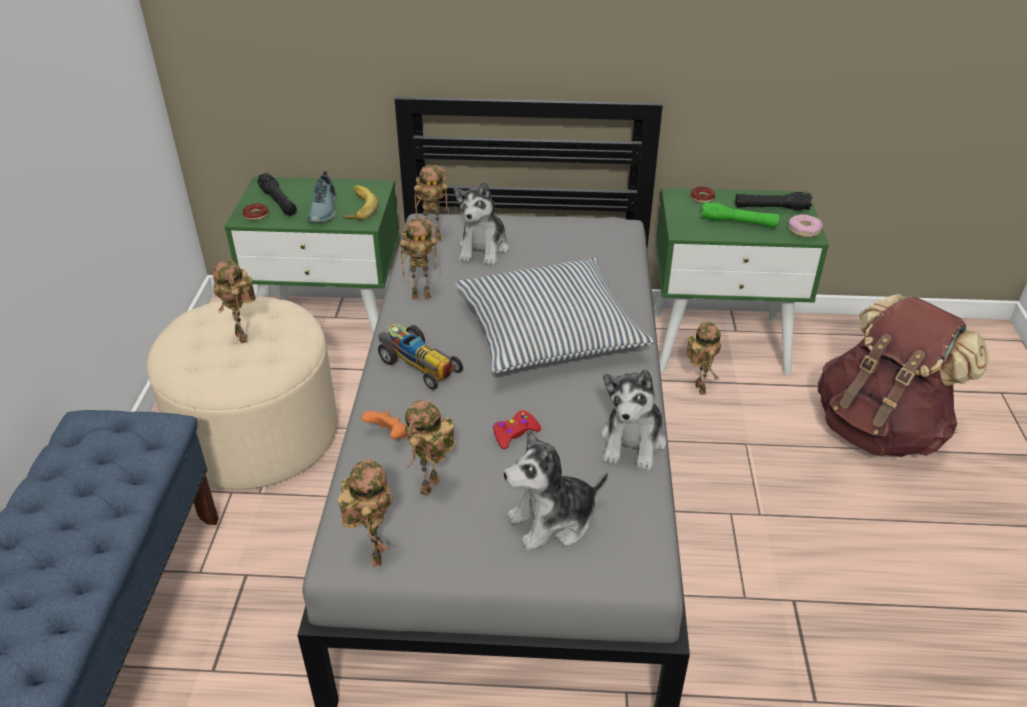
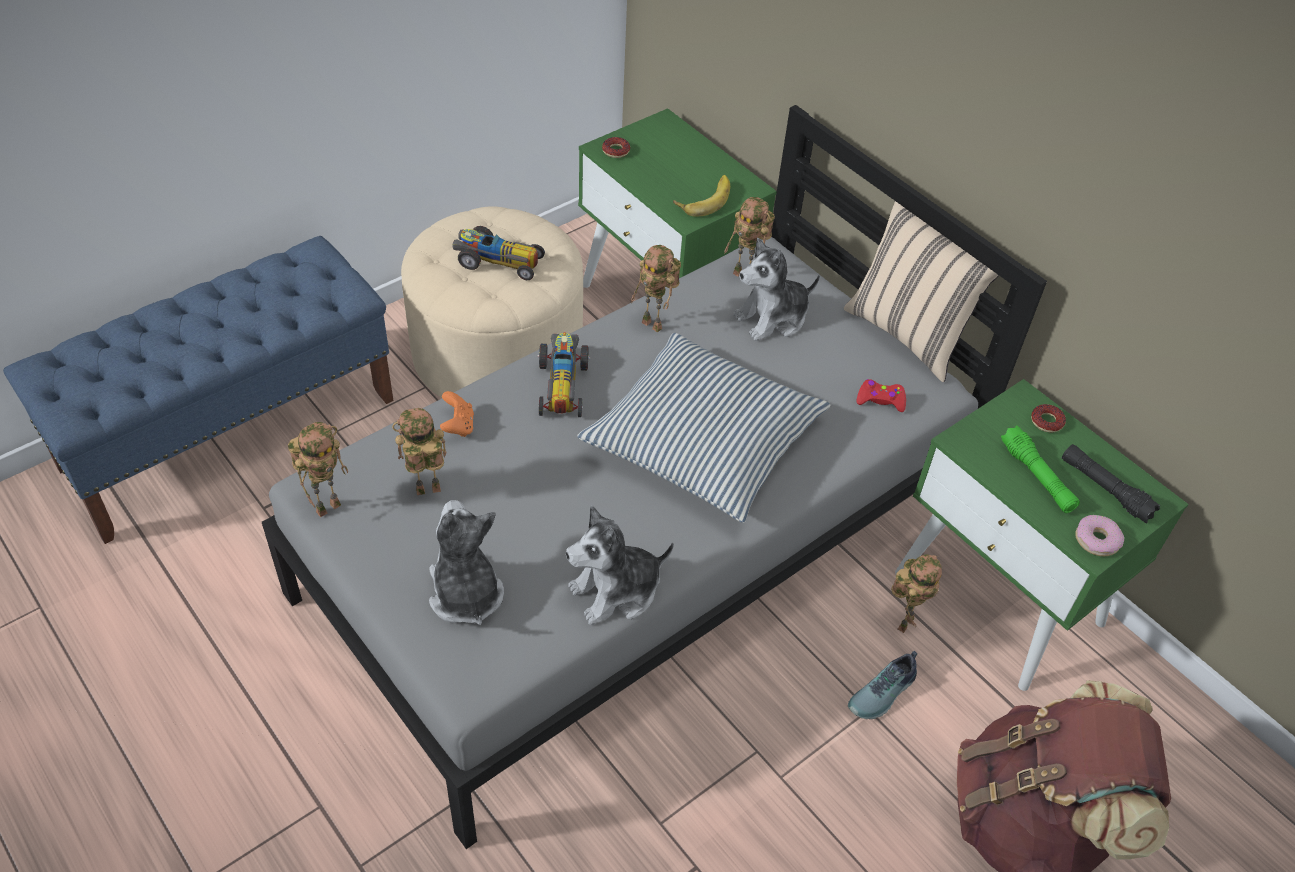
camera: 45 degrees right, 10 degrees up
(244, 337) = (497, 261): toy robot -> toy car
(278, 202) = (650, 149): black flashlight -> none
(324, 210) = (674, 182): shoe -> shoe (884, 694)
(515, 433) = (543, 503): red game controller -> red game controller (880, 400)
(553, 521) = (465, 593): plush toy -> plush toy turned 45 degrees clockwise
(564, 211) = (908, 334): none -> beige pillow

